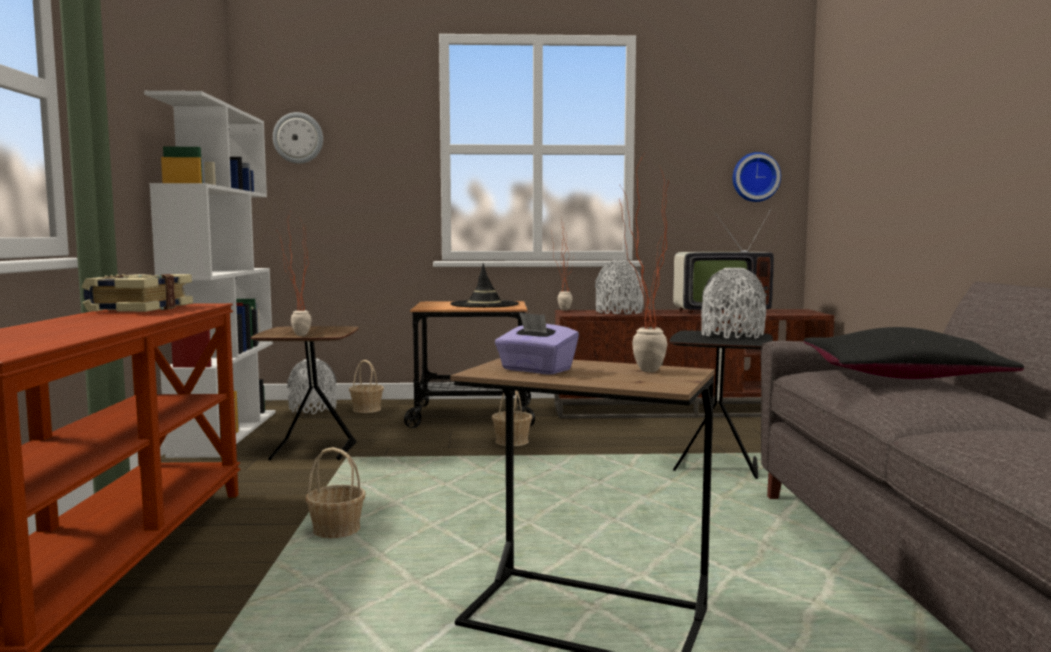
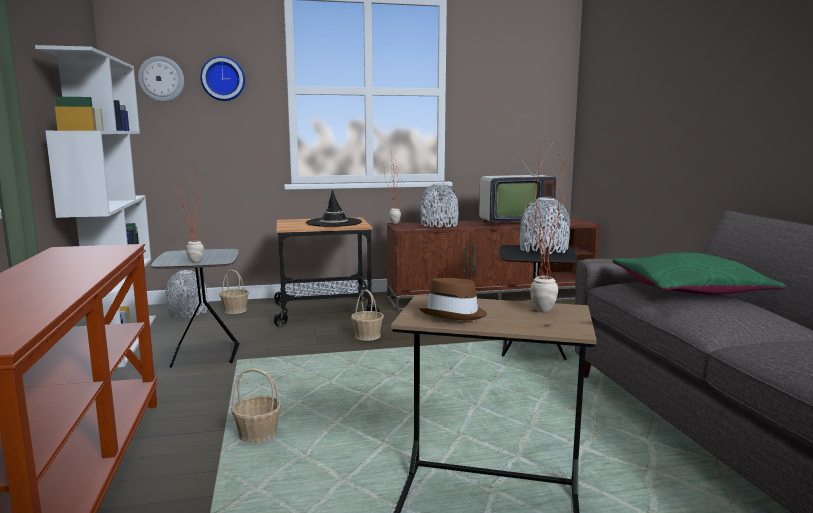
camera: 10 degrees left, 5 degrees up
(139, 309) = (66, 257): book -> none
(312, 452) = (205, 356): brown side table -> grey side table
(536, 370) = (455, 314): purple tissue box -> brown hat
(755, 177) = (536, 115): wall clock -> wall clock (223, 79)
(899, 376) = (689, 290): black pillow -> green pillow

